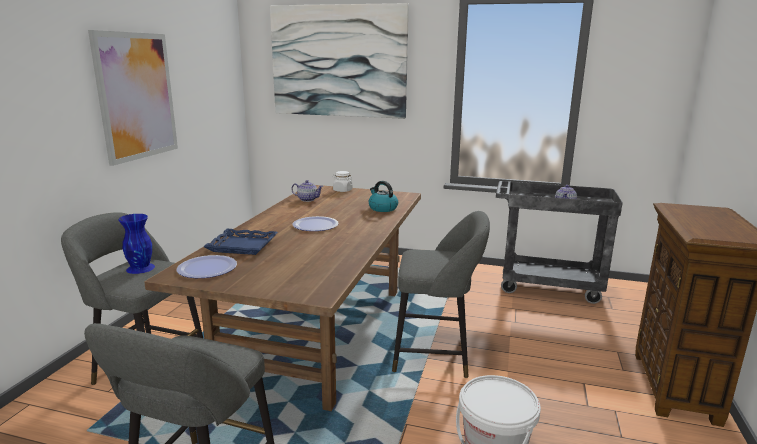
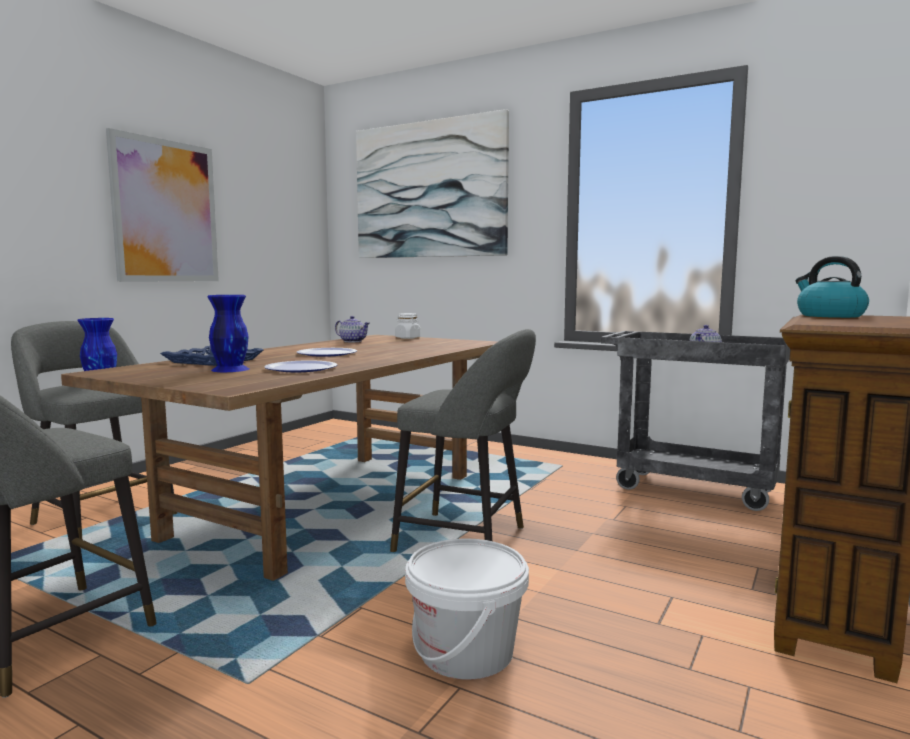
camera: 15 degrees right, 10 degrees down
(207, 268) = (144, 370): plate -> plate (301, 368)
(275, 261) = (229, 369): none -> blue vase
(382, 208) = (434, 348): kettle -> kettle (829, 316)

